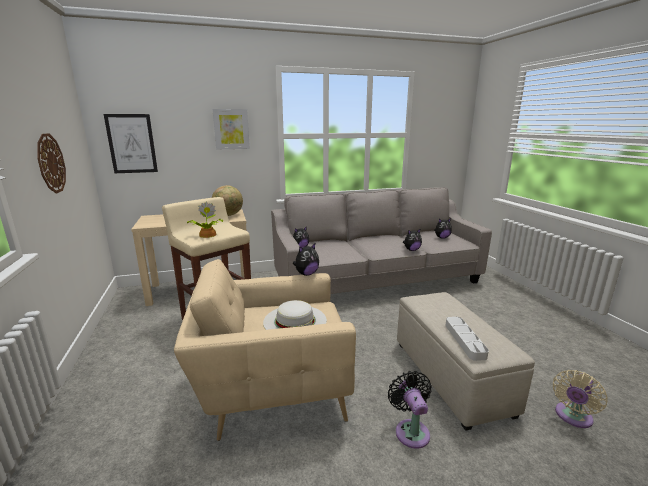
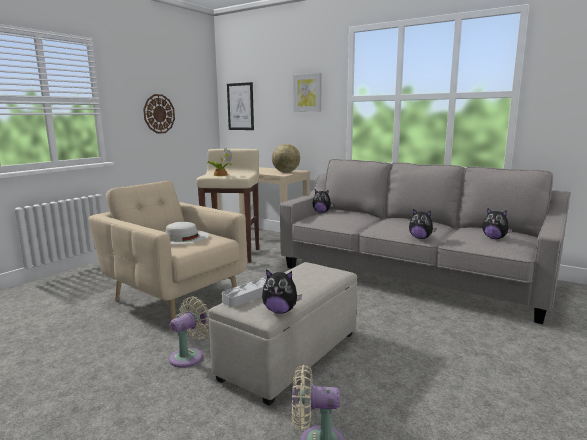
camera: 50 degrees right, 5 degrees down
(306, 274) = (229, 211): plush toy -> plush toy (280, 311)
(411, 430) = (189, 356): black fan -> beige fan

